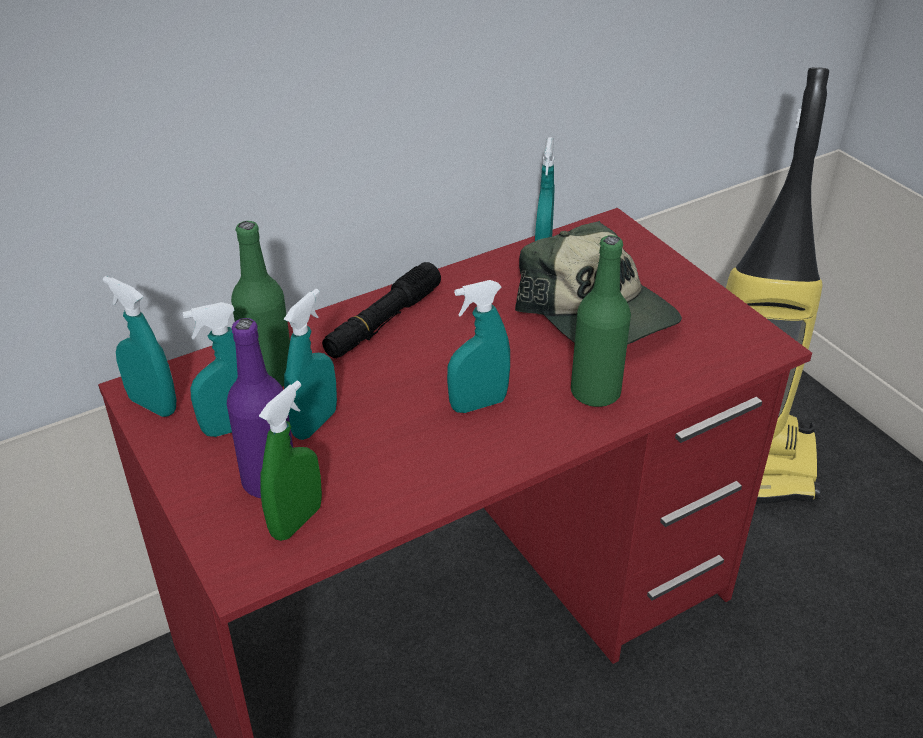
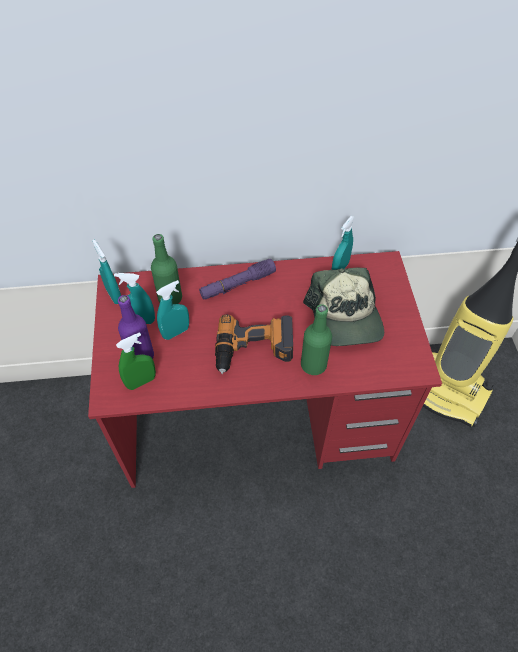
camera: 25 degrees right, 15 degrees up
(383, 322) = (237, 284): black flashlight -> purple flashlight
(478, 404) = (254, 350): turquoise spray bottle -> power drill

